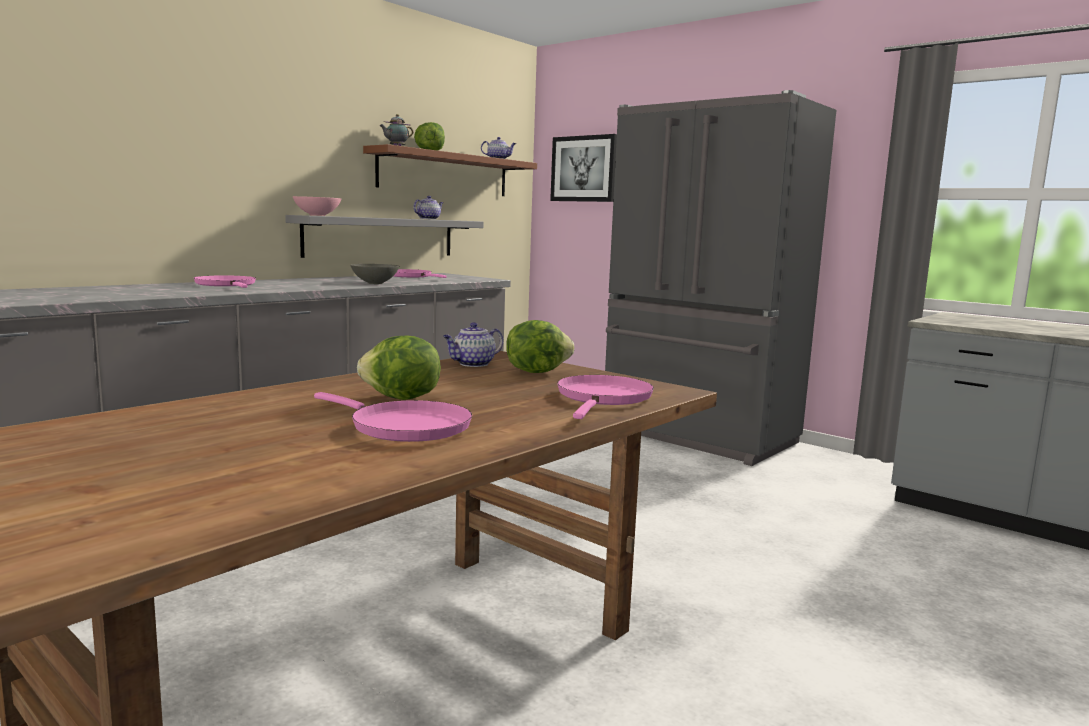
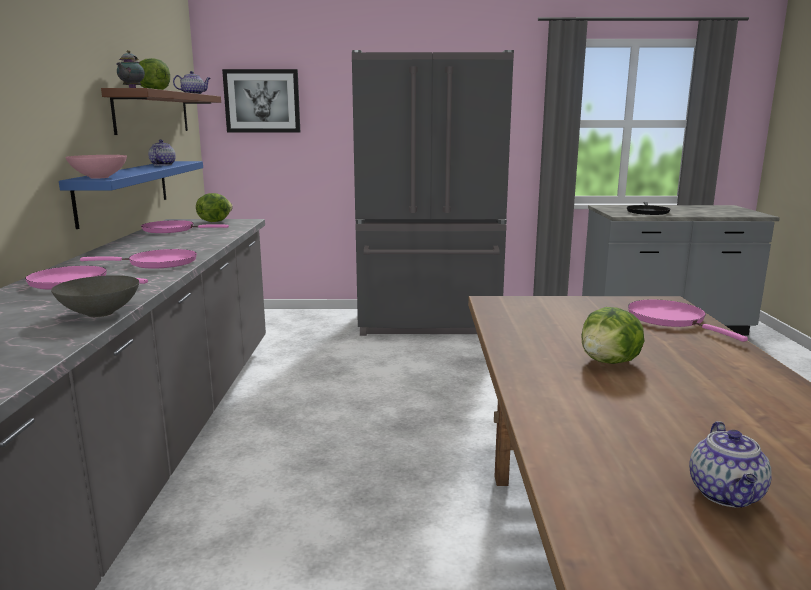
camera: 40 degrees left, 5 degrees up
(375, 283) = (192, 246): grey bowl -> grey bowl (99, 313)
(381, 237) = (124, 190): grey shelf -> blue shelf
(405, 427) = (705, 384): pink frying pan -> pink frying pan (158, 263)
(473, 364) = (511, 315): teapot -> teapot (727, 495)
(536, 372) = (564, 309): lettuce -> lettuce (214, 221)
(994, 324) = (647, 212): none -> black frying pan

